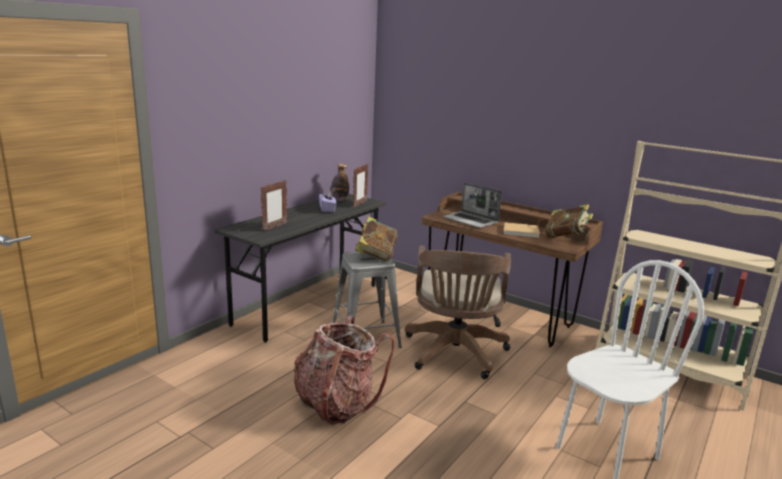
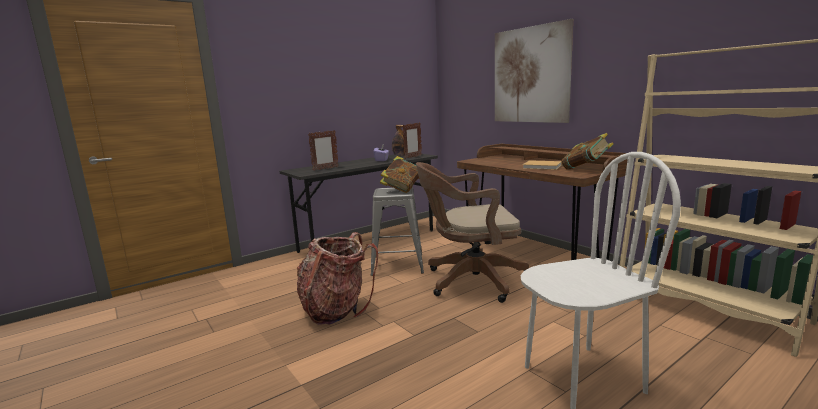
camera: 20 degrees right, 5 degrees down
(455, 354) = (470, 281): brown office chair -> brown office chair turned 60 degrees clockwise
(471, 221) = (500, 162): laptop -> none
(499, 125) = (530, 75): none -> picture

